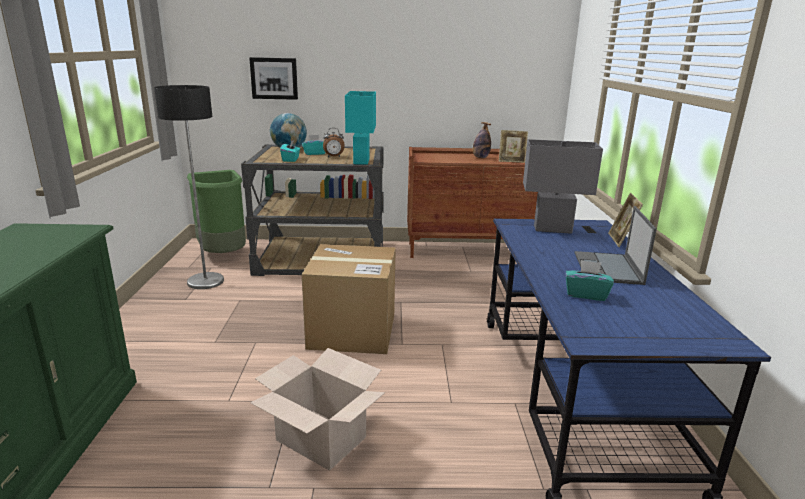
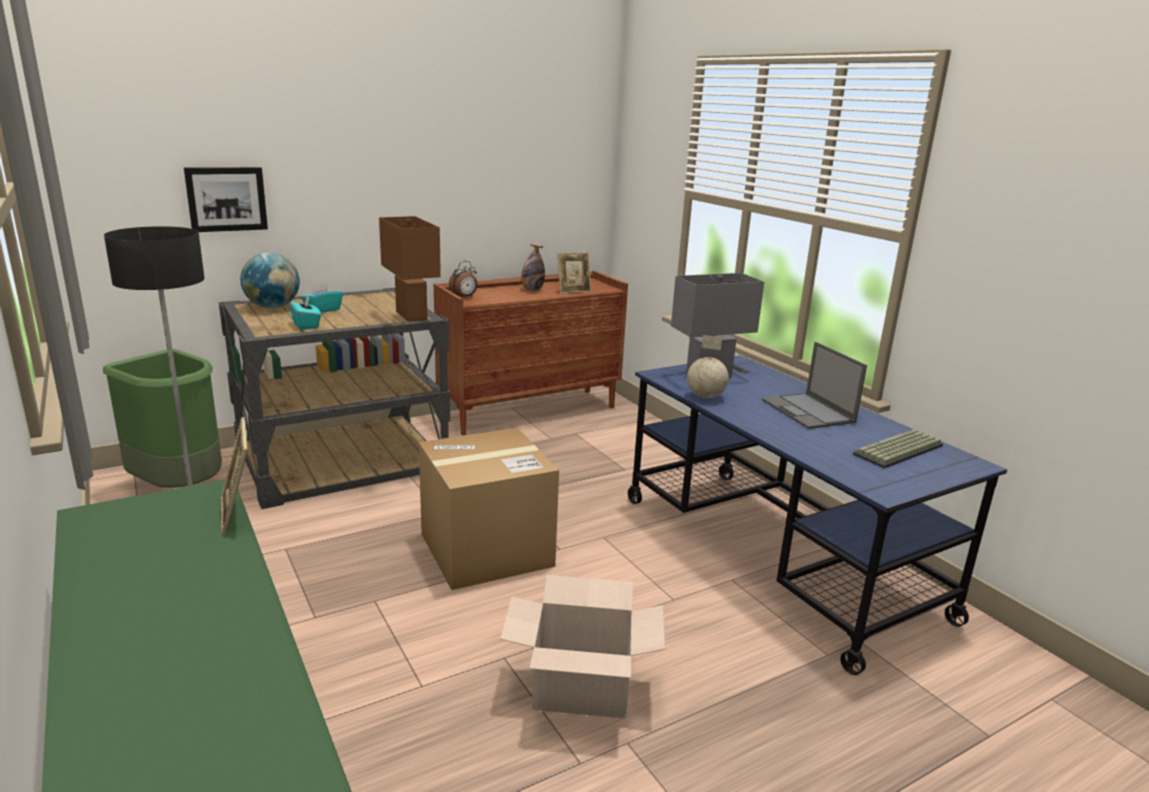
camera: 30 degrees left, 0 degrees up
(334, 157) = (359, 312): alarm clock -> alarm clock (464, 297)
(361, 161) = (411, 316): turquoise table lamp -> brown table lamp
(526, 243) = (706, 397): none -> globe
(586, 294) = (825, 444): turquoise tissue box -> none
(621, 240) = (781, 377): picture frame -> picture frame (238, 513)
(657, 315) = (899, 451): none -> keyboard

